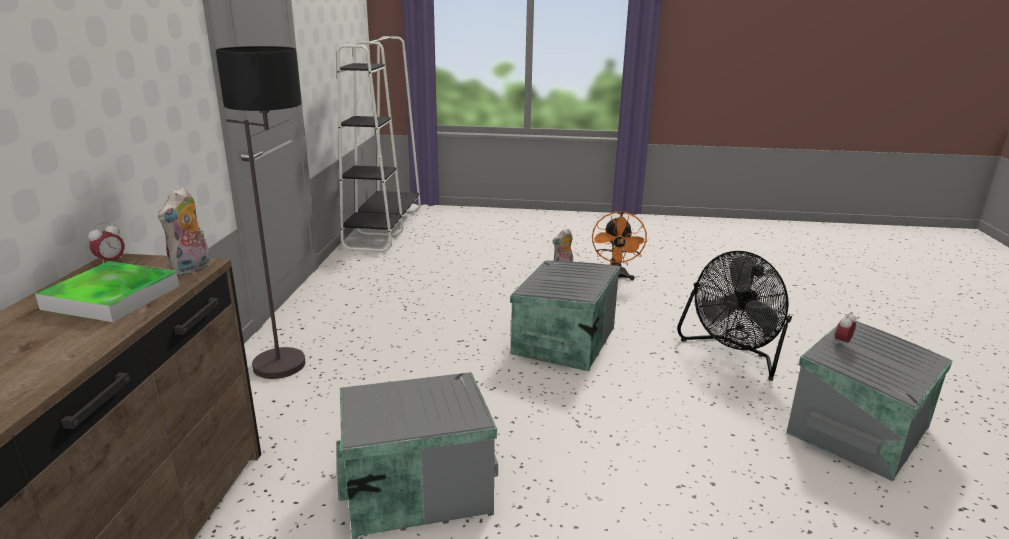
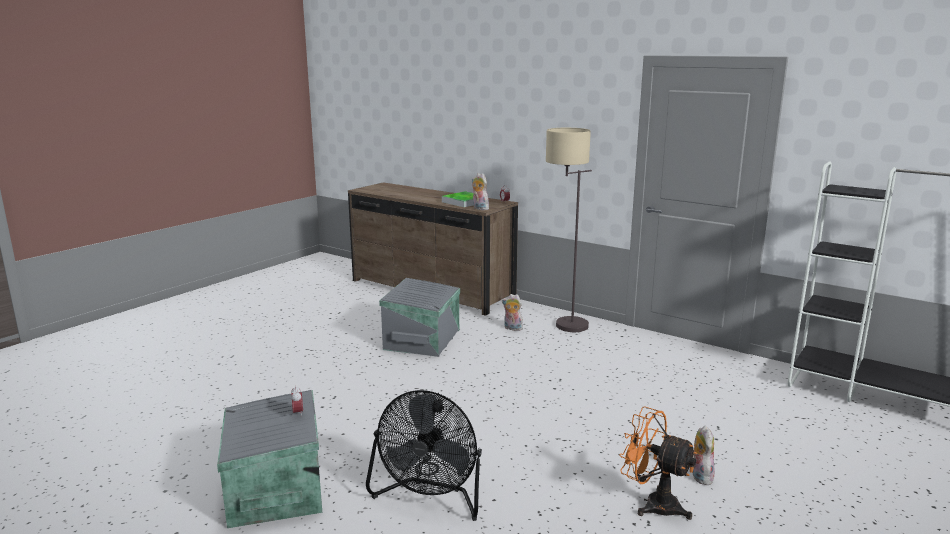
camera: 120 degrees right, 5 degrees down
(291, 369) = (564, 328): black floor lamp -> beige floor lamp
(315, 410) = (512, 328): none -> plush toy
(562, 341) = (524, 417): grey storage box -> none
(732, 351) = (428, 494): black fan -> black fan turned 150 degrees counterclockwise

